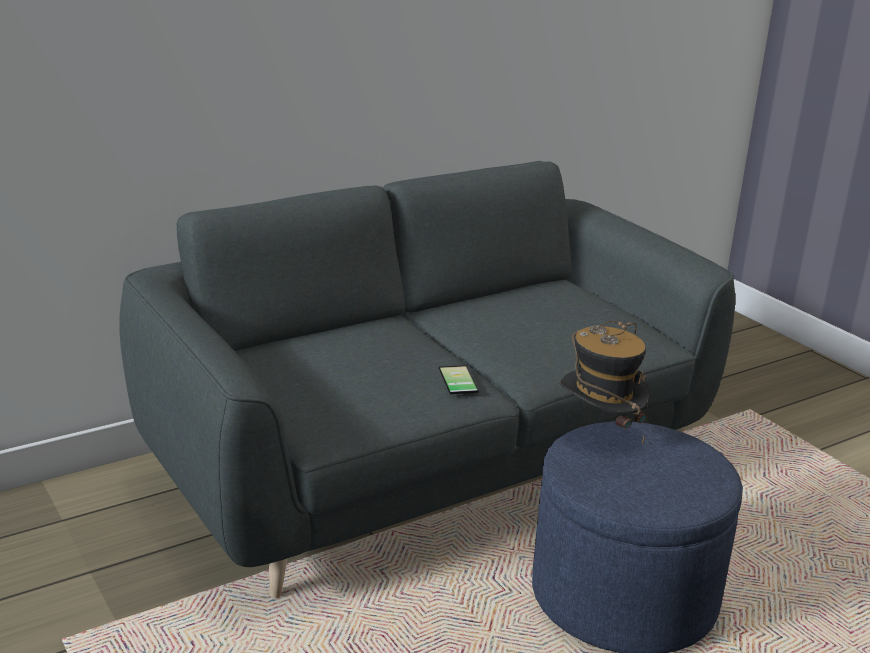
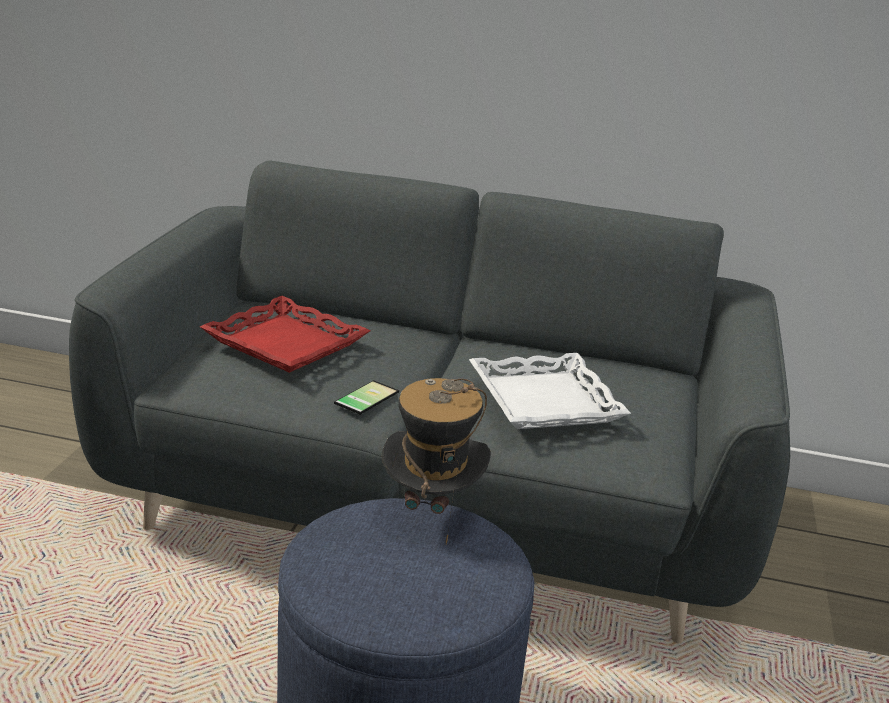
camera: 45 degrees right, 0 degrees up
(338, 370) = (284, 344): none -> red tray
(550, 330) = (543, 401): none -> white tray

